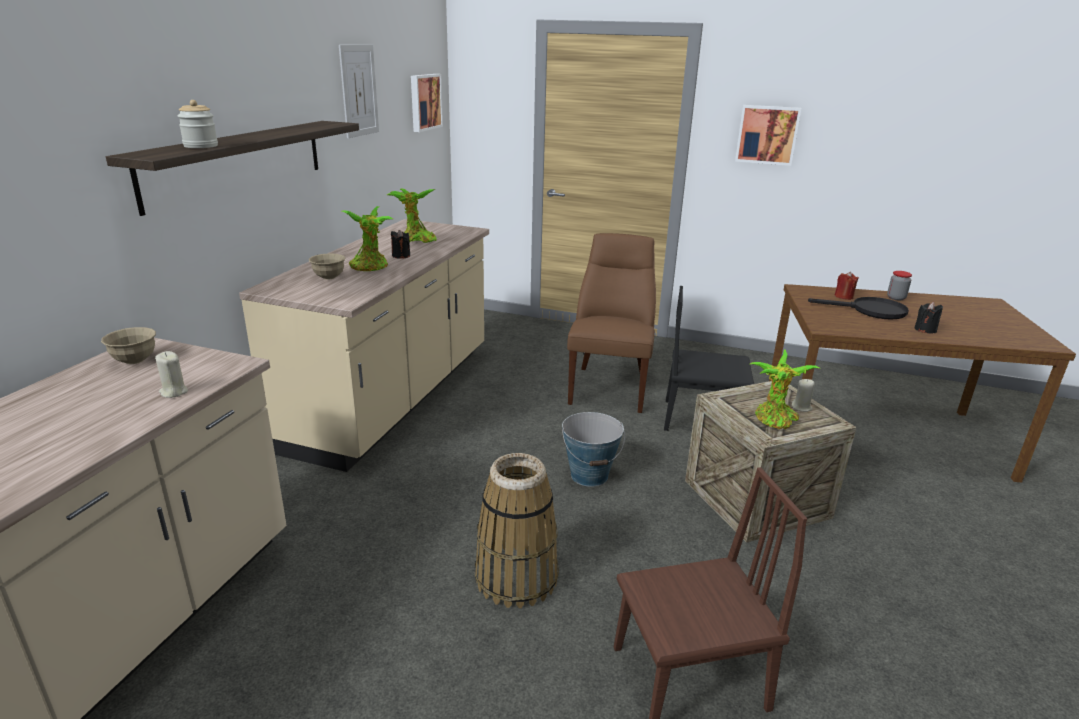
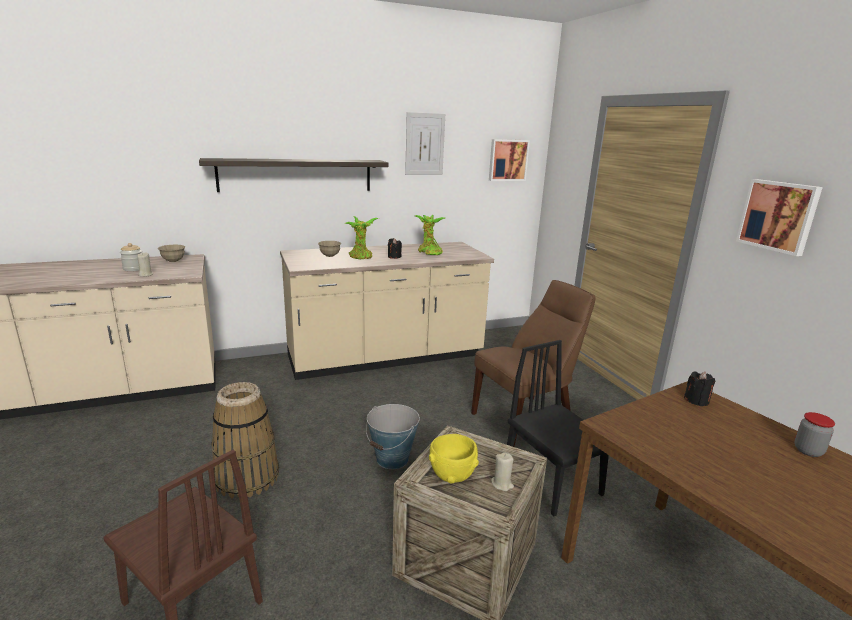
camera: 50 degrees right, 5 degrees down
(201, 146) = (249, 159): jar -> jar (134, 269)
(774, 420) = (452, 475): potted plant -> yellow bowl
(843, 296) = (728, 417): red candle -> none
(870, 311) = (720, 441): black frying pan -> none
(925, 330) = (741, 490): black candle -> black candle (696, 400)

